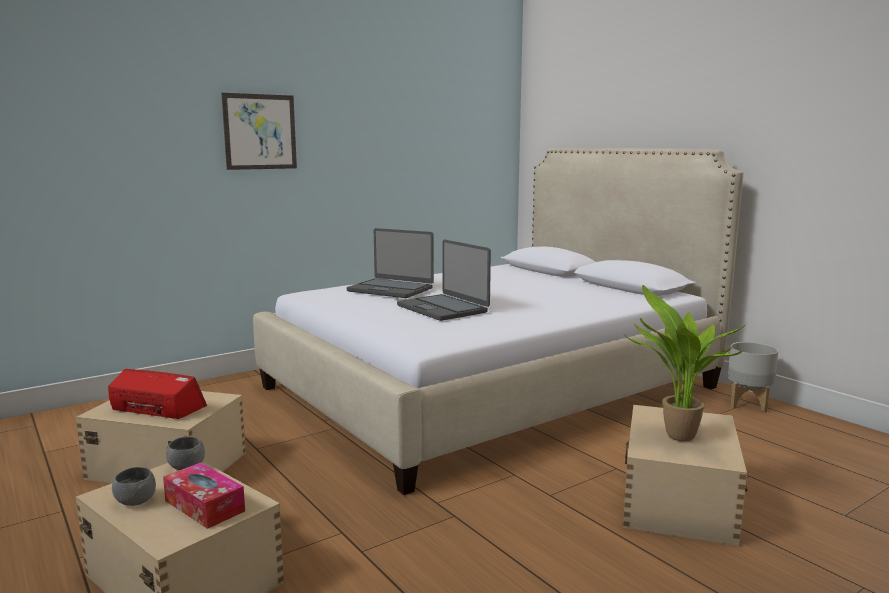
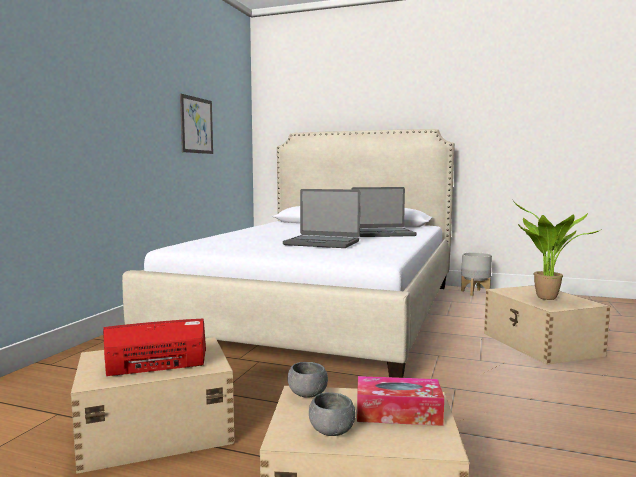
camera: 35 degrees left, 5 degrees down
(260, 132) = (95, 94): picture -> picture (196, 125)
(391, 289) = (248, 237): laptop -> laptop (382, 233)

